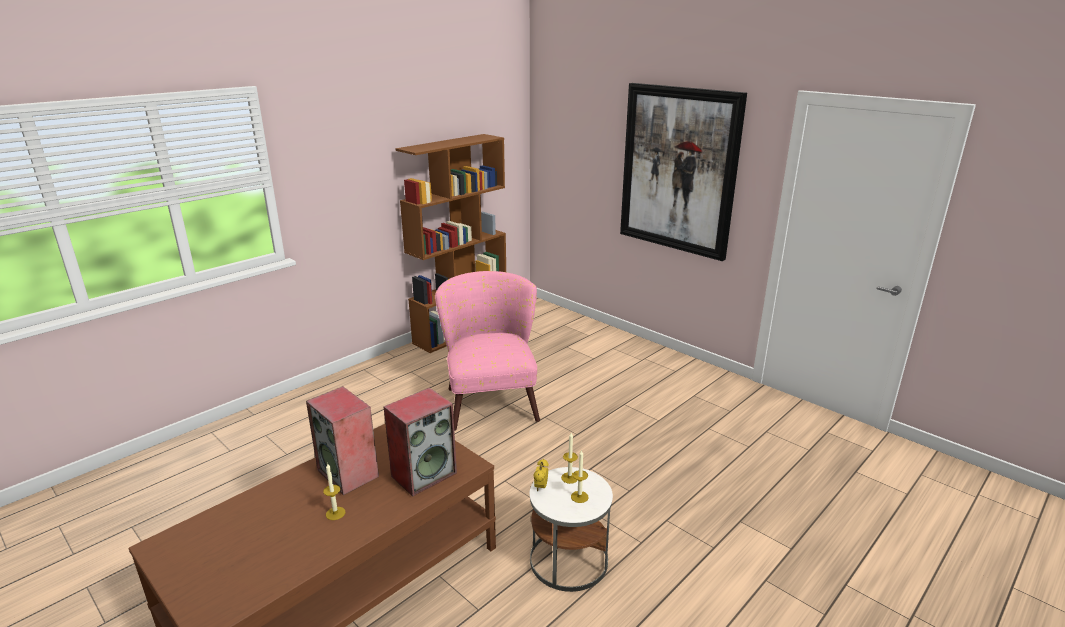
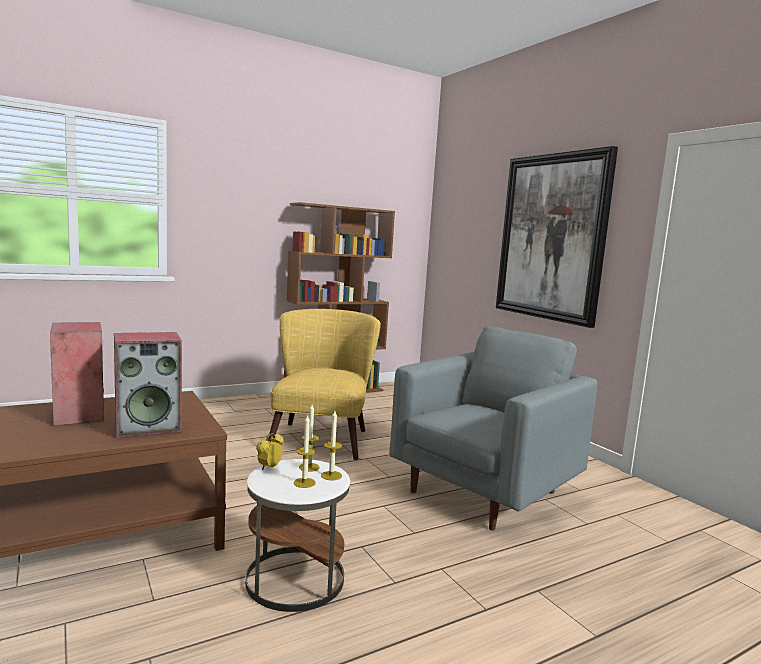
camera: 15 degrees right, 15 degrees down
(335, 513) = (27, 435): candle -> candle (331, 475)
(490, 398) = (322, 436): pink armchair -> yellow armchair
(660, 433) = (484, 492): none -> grey armchair

